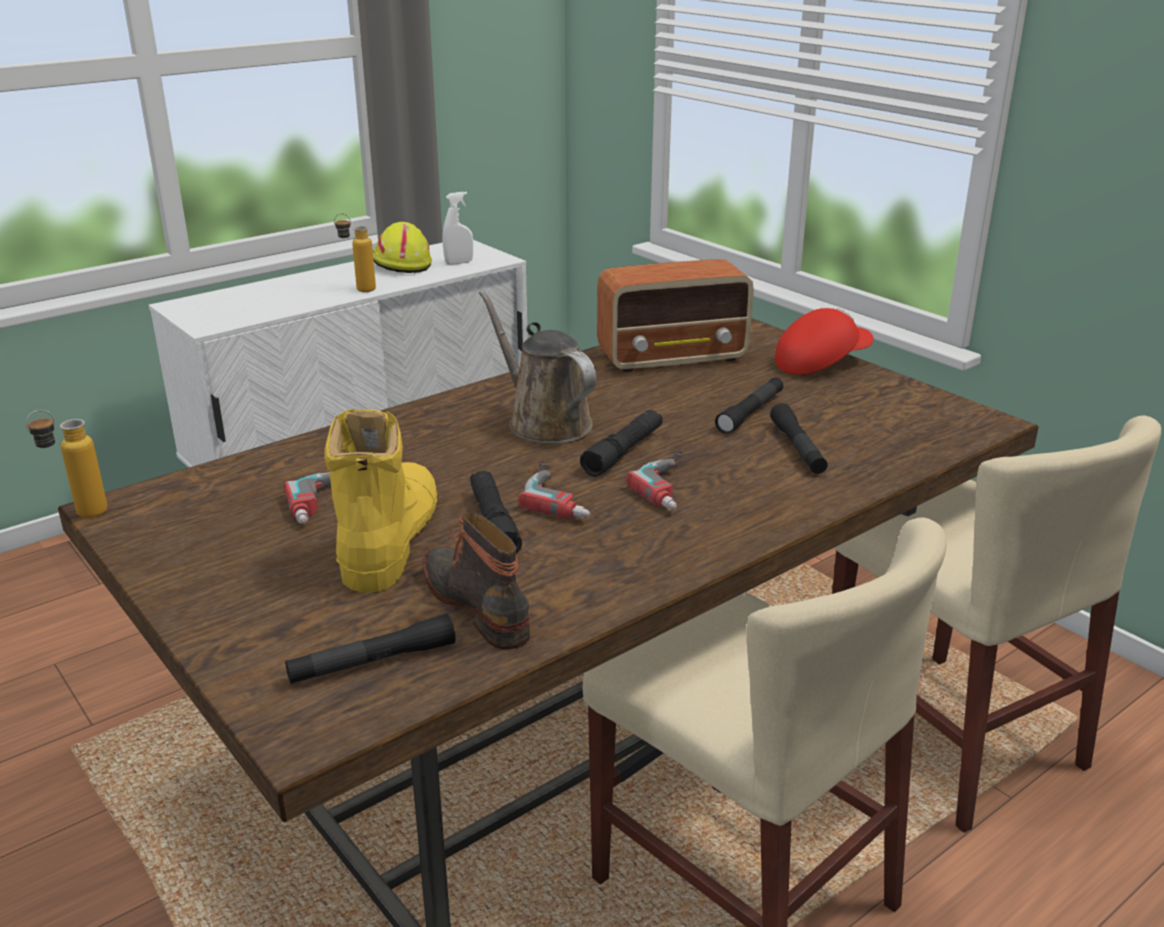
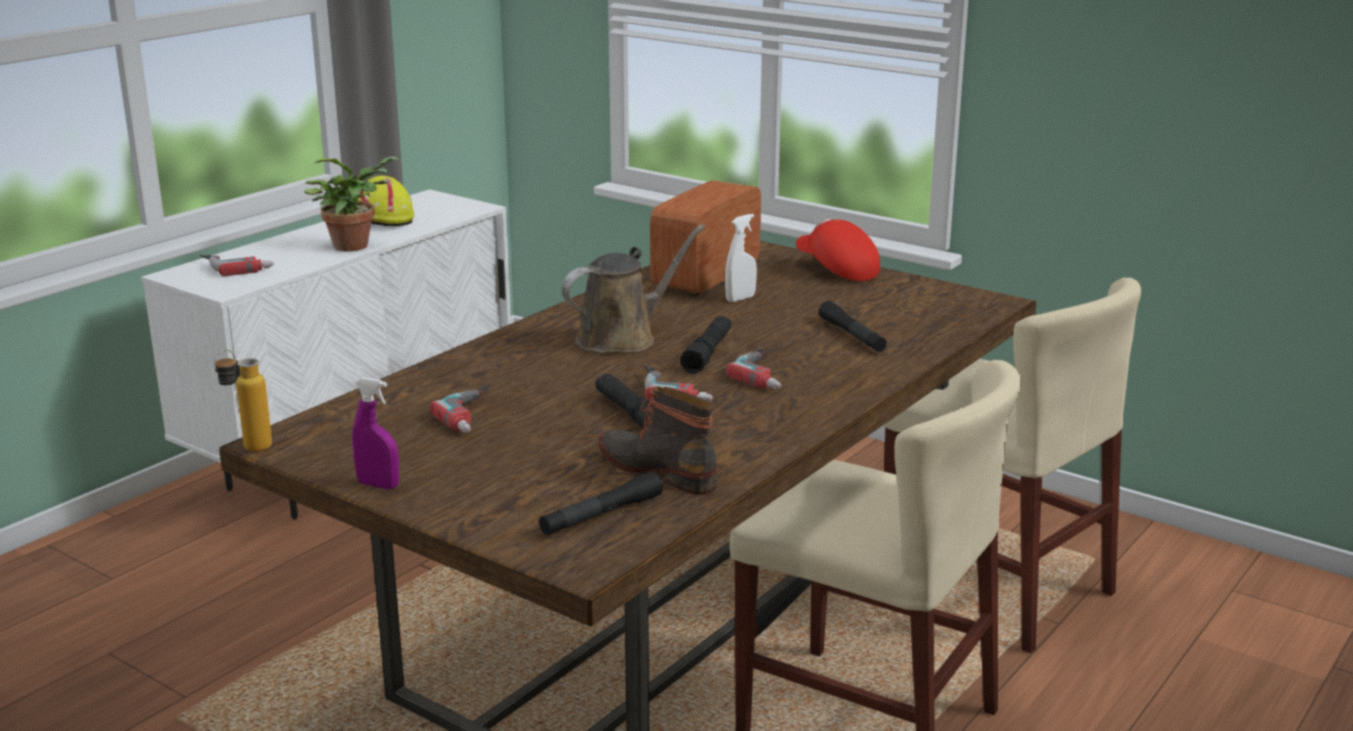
camera: 15 degrees left, 5 degrees down
(169, 580) = (378, 485): none -> purple spray bottle
(238, 301) = (237, 266): none -> power drill
(358, 289) = (355, 245): bottle -> potted plant
(389, 539) = (549, 435): yellow boot -> none
(459, 263) = (440, 213): white spray bottle -> white spray bottle (740, 299)
(544, 422) = (622, 338): brown watering can -> brown watering can turned 105 degrees clockwise
(674, 358) = (705, 277): radio -> radio turned 150 degrees clockwise
(750, 413) = (798, 314): black flashlight -> none
(820, 363) = (836, 270): red cap -> red cap turned 90 degrees counterclockwise

